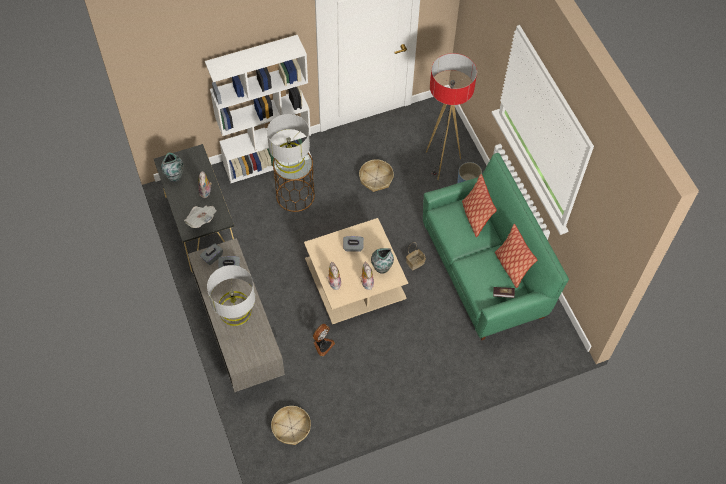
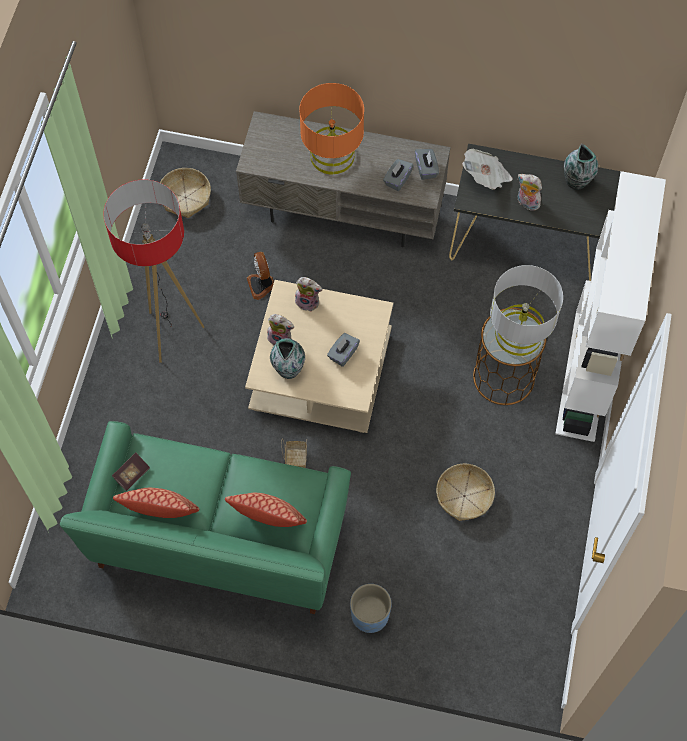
camera: 125 degrees right, 5 degrees up
(235, 311) = (332, 156): grey table lamp -> orange table lamp
(441, 163) = (432, 603): floor lamp -> floor lamp (171, 333)

